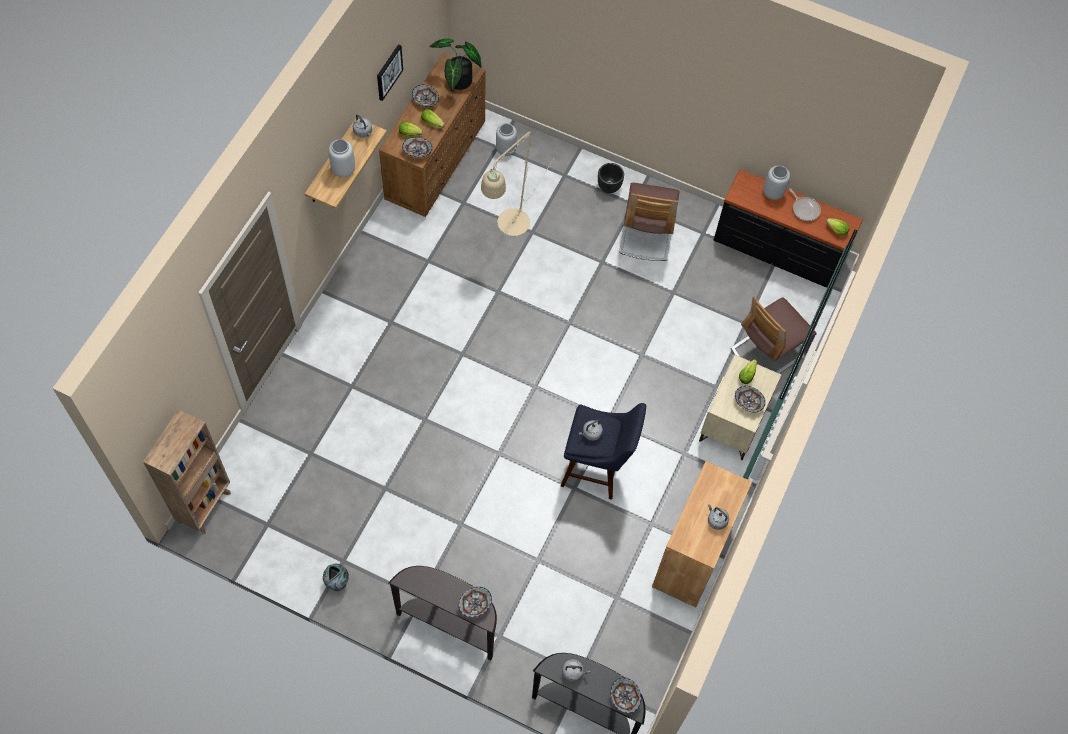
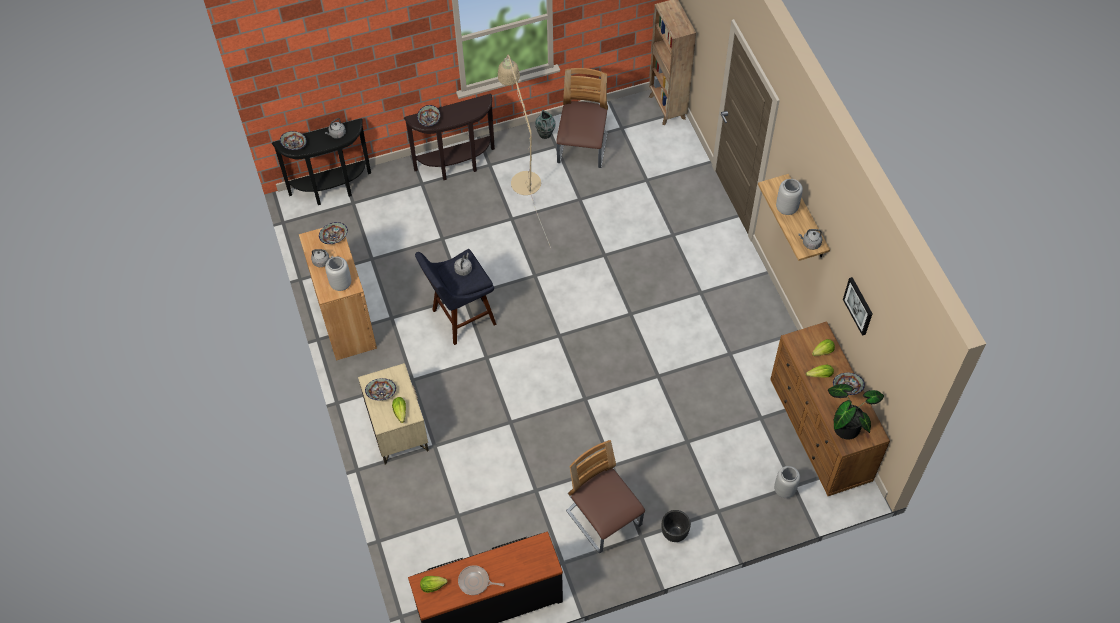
camera: 140 degrees right, 5 degrees down
(417, 152) = (799, 343): bowl -> bowl (334, 237)
(509, 229) = (705, 428): beige floor lamp -> beige floor lamp (523, 176)
(767, 352) = (420, 506): chair -> chair (582, 149)
(773, 193) = (514, 574): grey vase -> grey vase (340, 284)

